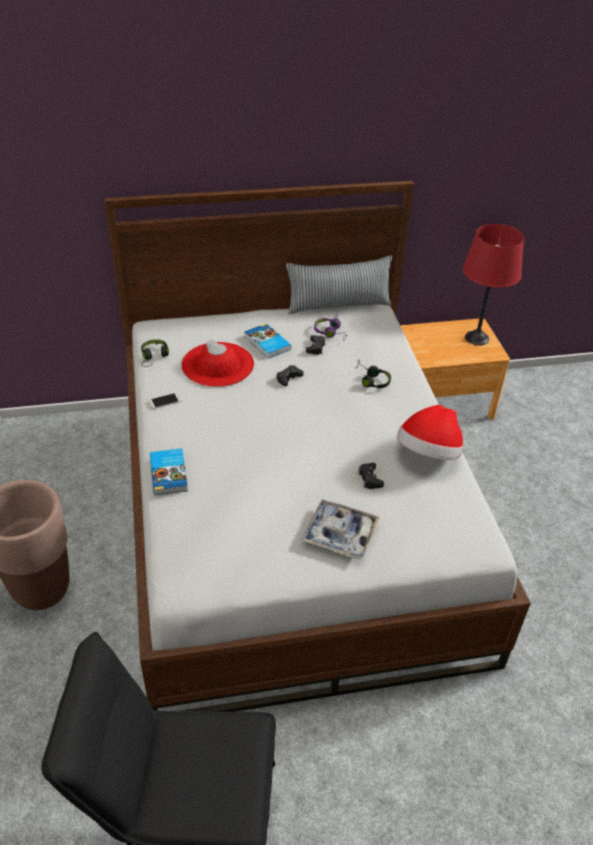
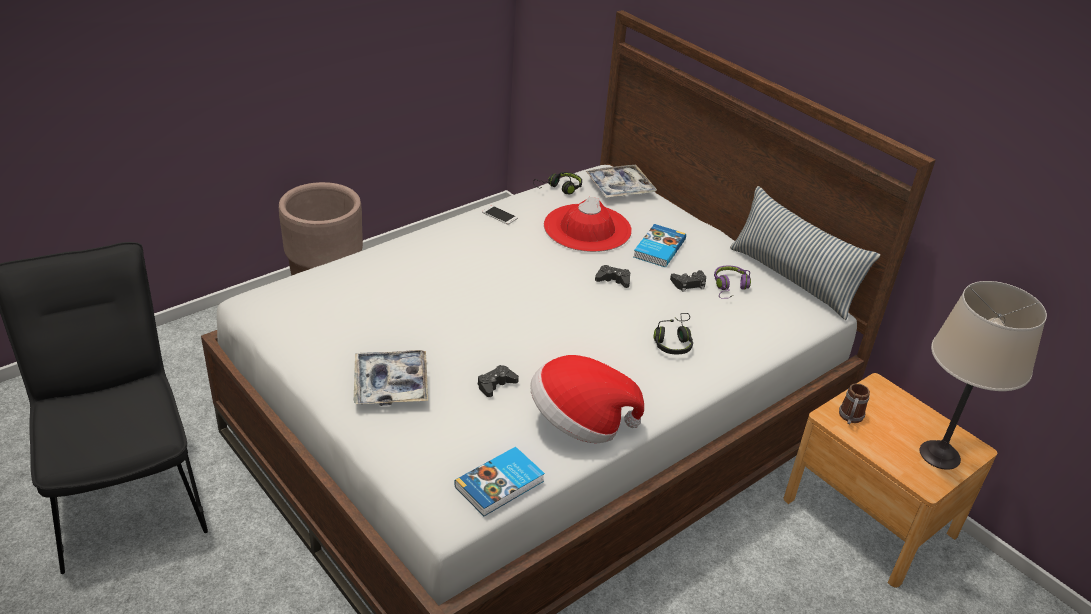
camera: 60 degrees right, 5 degrees down
(169, 473) = (399, 250): book -> book (501, 484)
(178, 329) = (619, 188): none -> tray
(432, 354) = (850, 418): none -> mug
(476, 338) = (939, 455): red table lamp -> beige table lamp

